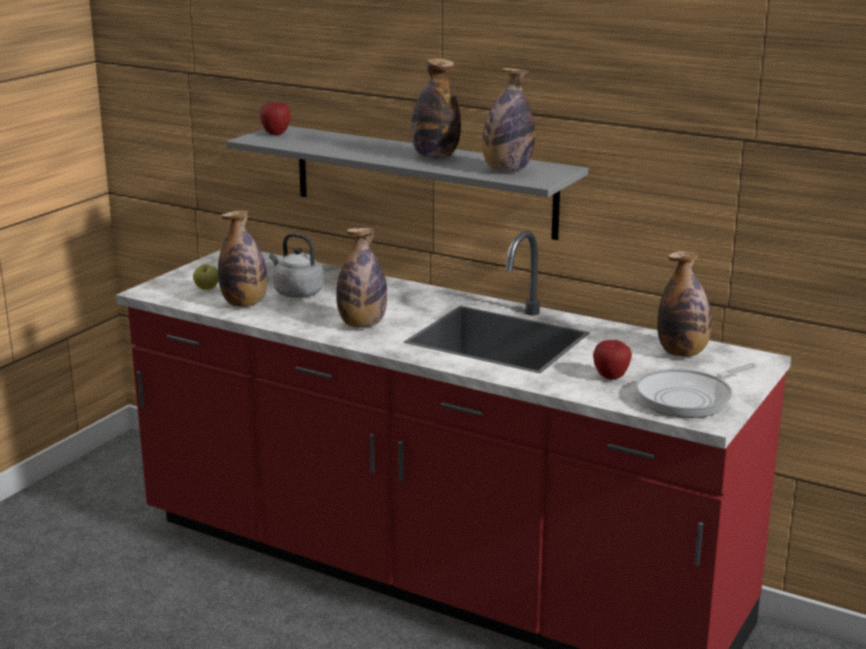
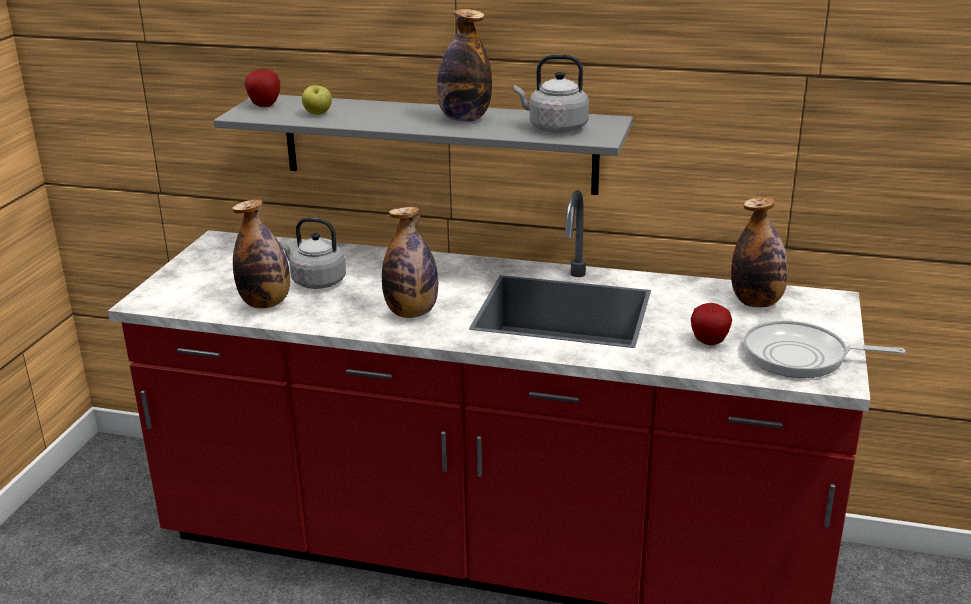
camera: 15 degrees left, 5 degrees up
(207, 289) = (212, 289): apple -> apple (318, 114)
(507, 170) = (554, 128): bottle -> grey kettle
(688, 398) = (801, 357): frying pan -> frying pan turned 60 degrees clockwise

